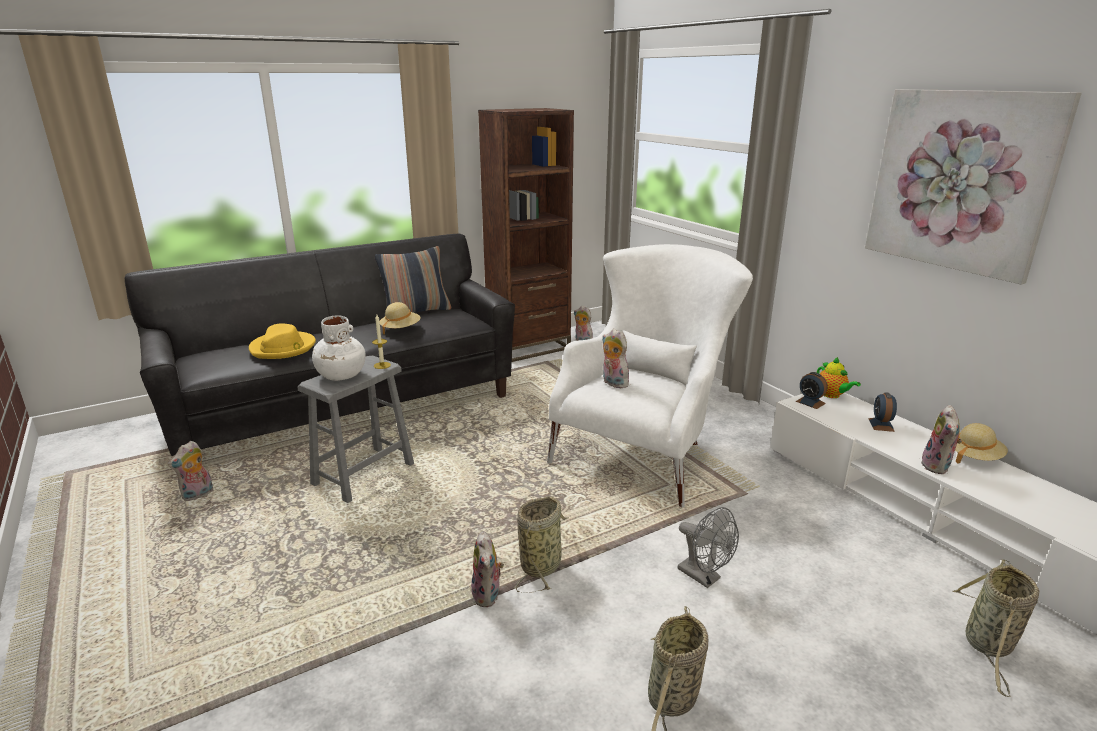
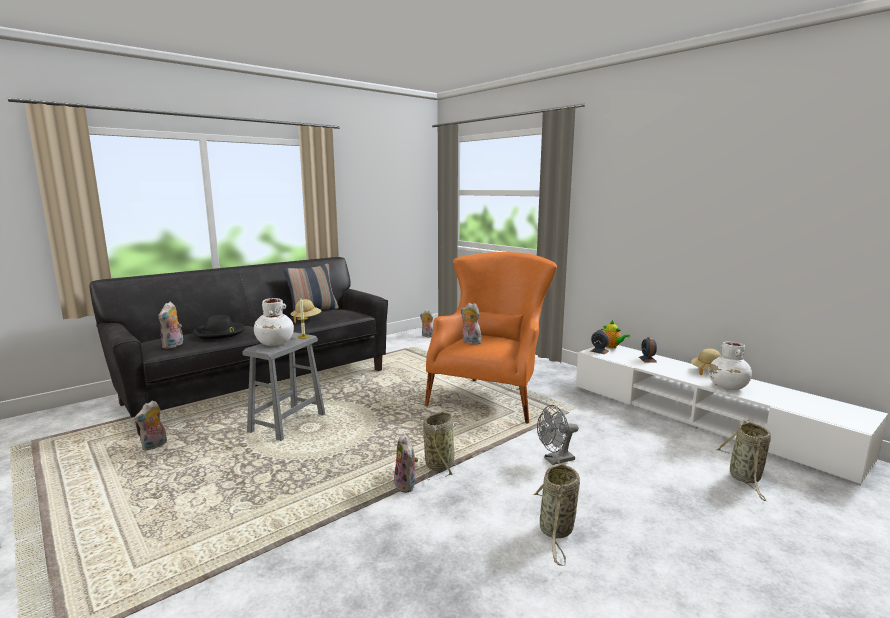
camera: 10 degrees left, 10 degrees down
(283, 348) = (219, 333): yellow hat -> black hat
(529, 347) = (389, 341): brown bookcase -> none
(645, 449) = (491, 393): white armchair -> orange armchair
(704, 577) = (555, 460): grey fan -> grey fan turned 120 degrees clockwise
(937, 467) = (689, 377): plush toy -> plush toy (173, 345)
(960, 181) = (676, 199): picture -> none
(994, 492) = (727, 387): none -> white vase

